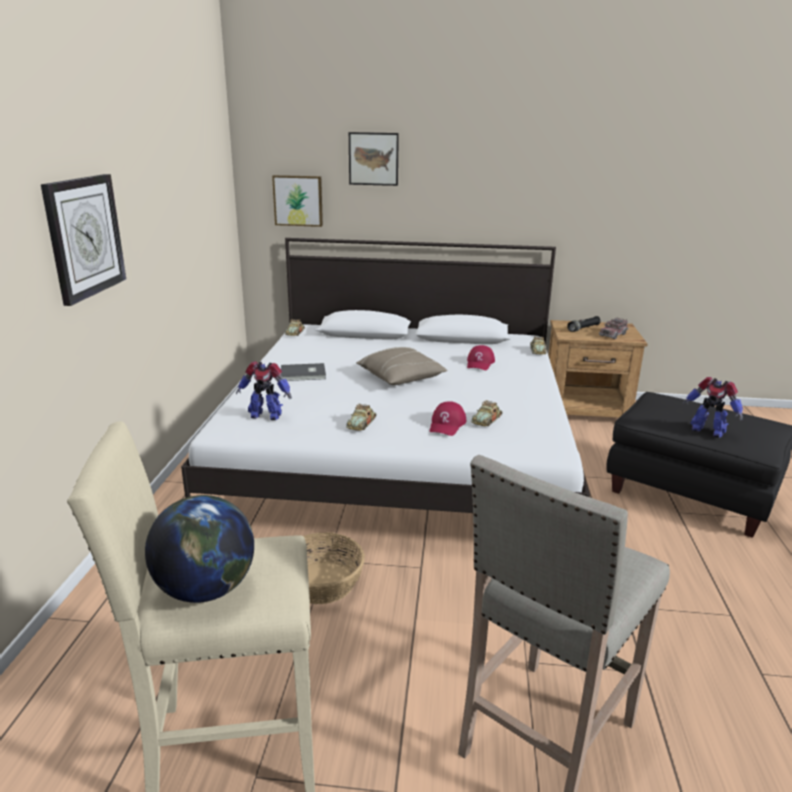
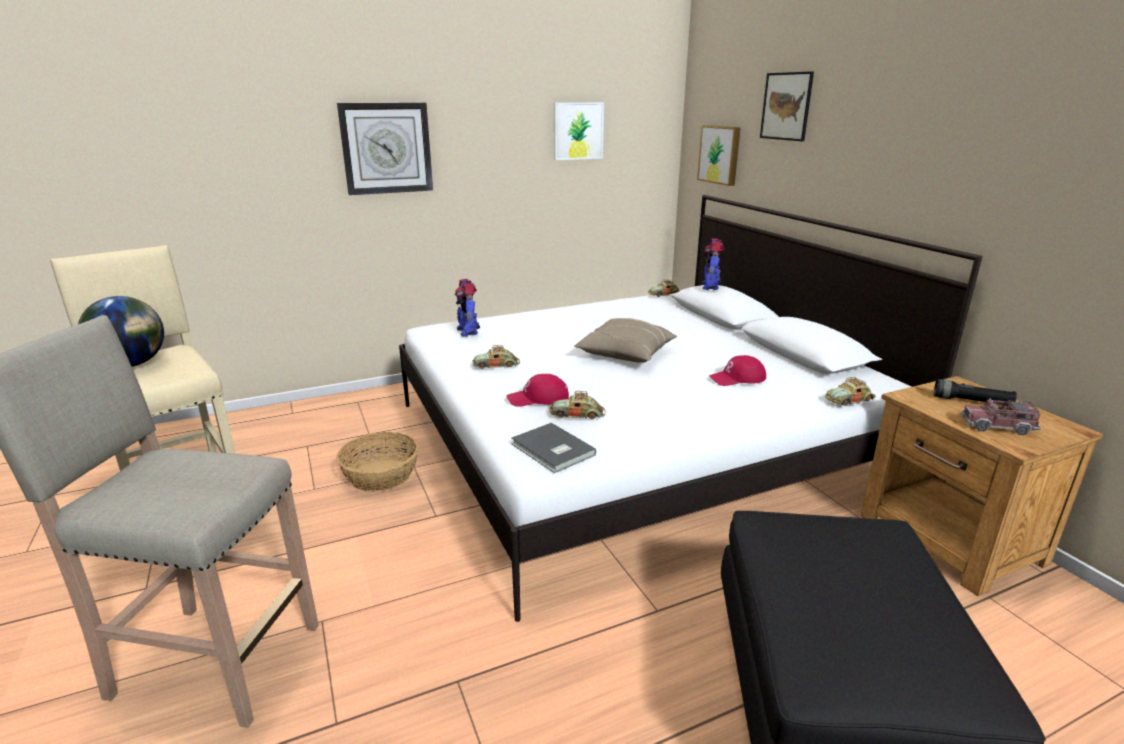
camera: 60 degrees right, 0 degrees up
(191, 191) = (578, 131): none -> picture
(304, 374) = (573, 321): grey book -> grey book (552, 450)
(707, 430) = (798, 594): toy robot -> toy robot (711, 286)

